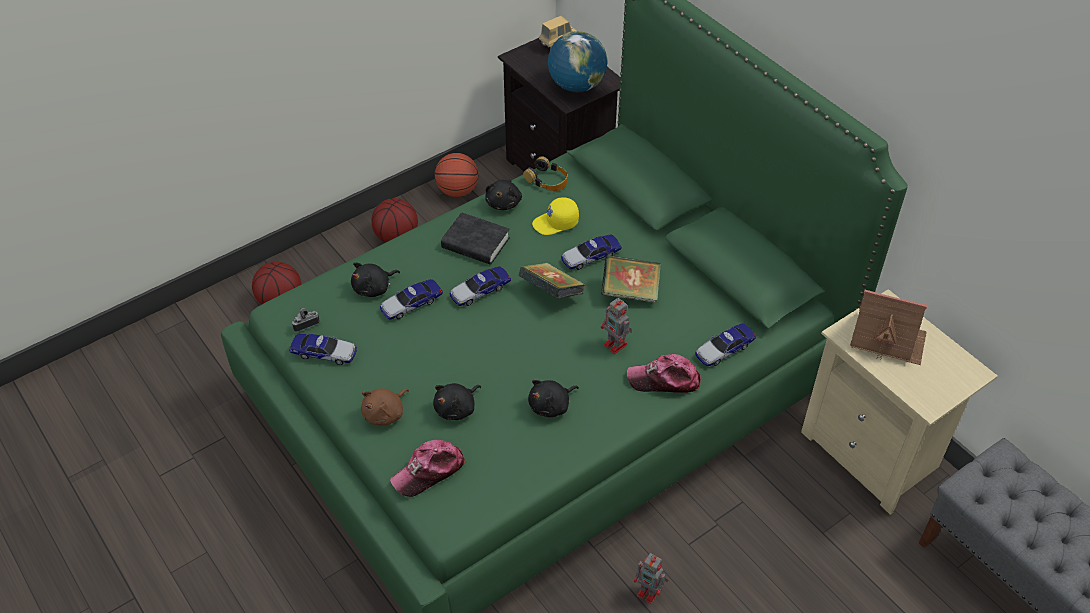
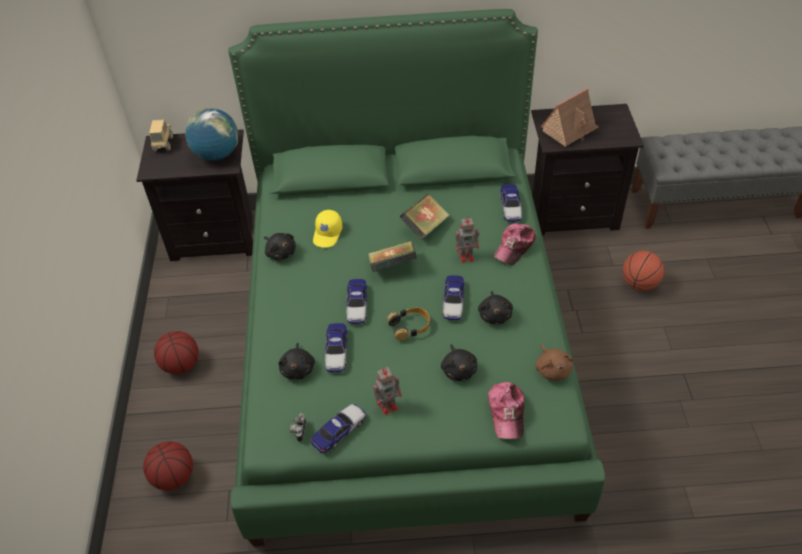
camera: 55 degrees left, 0 degrees up
(385, 413) = (432, 416): brown plush toy -> brown plush toy (552, 369)
(457, 191) = (172, 304): basketball -> basketball (639, 283)
(475, 243) = (307, 286): black book -> none
(547, 180) = (281, 219): headphones -> headphones (409, 326)
(590, 256) = (376, 231): toy car -> toy car (453, 301)
(649, 592) = (606, 371): toy robot -> toy robot (388, 405)
(874, 452) = (572, 212): beige nightstand -> black nightstand

